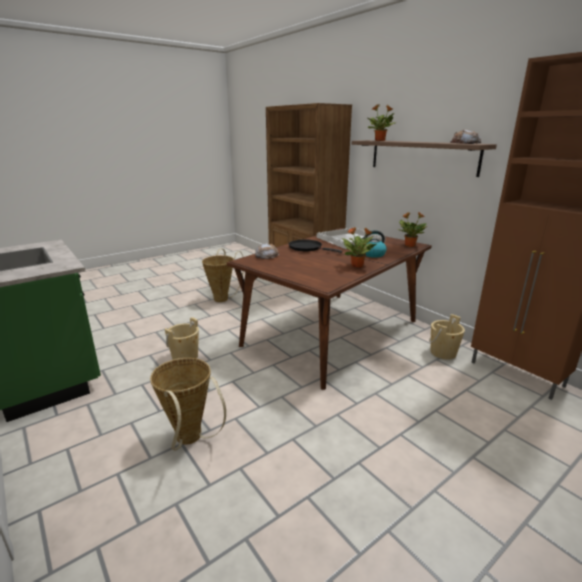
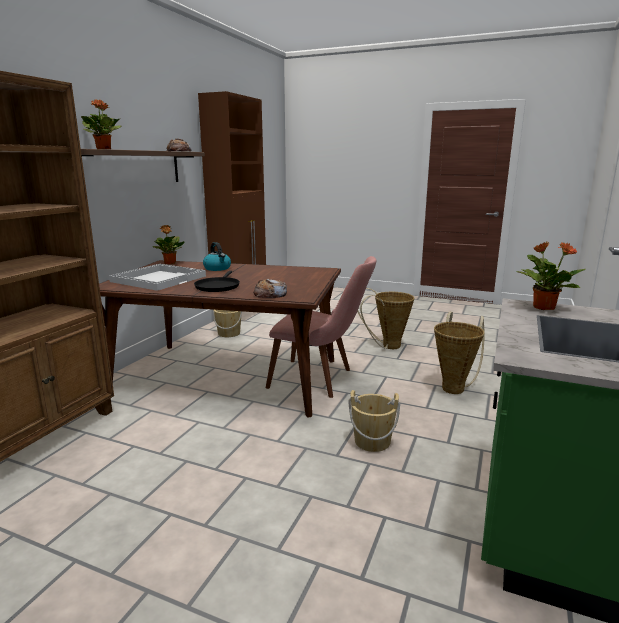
camera: 120 degrees left, 5 degrees down
(223, 298) = (156, 499): basket -> basket (387, 346)
(289, 369) = (321, 379): none -> pink chair
(357, 266) = (261, 268): potted plant -> potted plant (543, 307)

